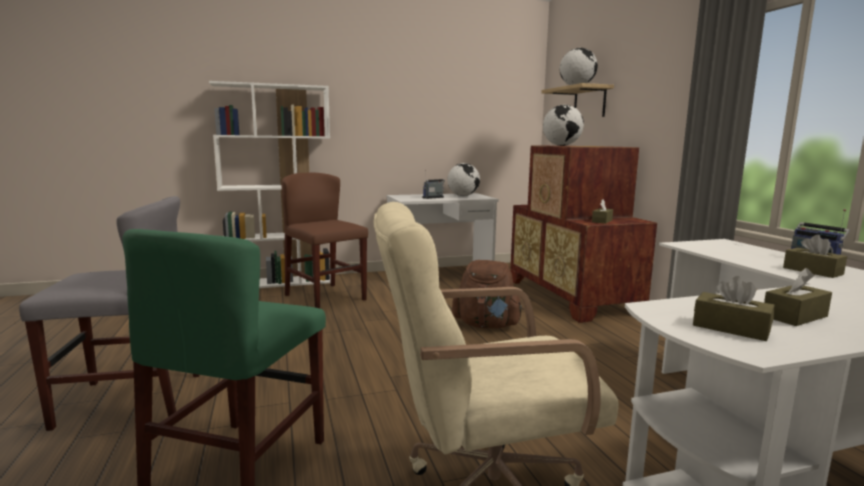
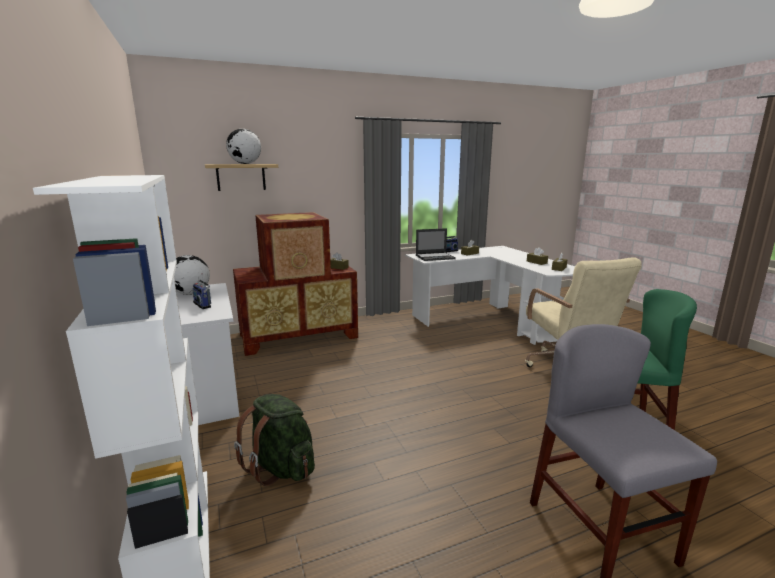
camera: 95 degrees left, 5 degrees up
(325, 297) = (281, 467): brown chair -> green backpack
(486, 325) = (368, 367): brown backpack -> none
(561, 145) = (294, 219): globe -> none
(722, 249) = (435, 257): none -> laptop

